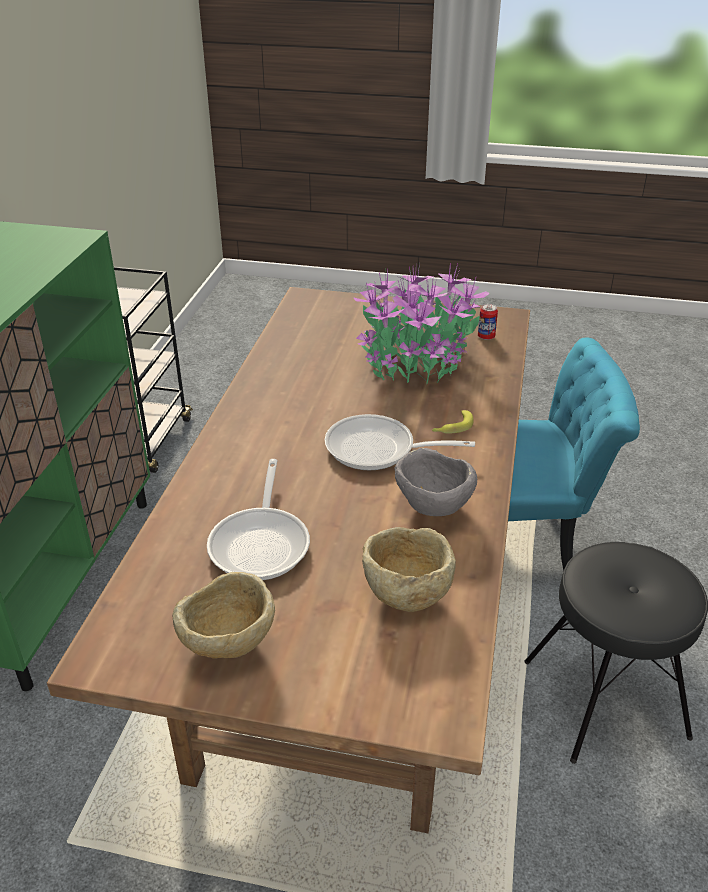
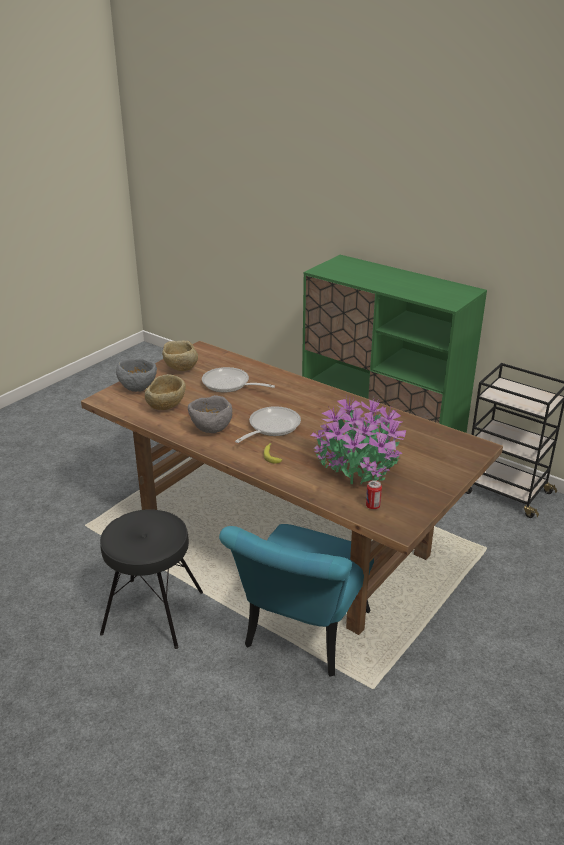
camera: 115 degrees right, 5 degrees down
(357, 679) = (138, 388): none -> grey bowl

